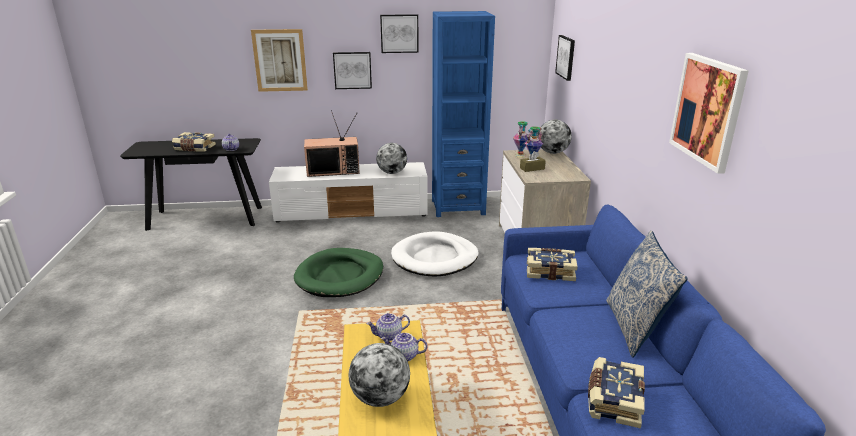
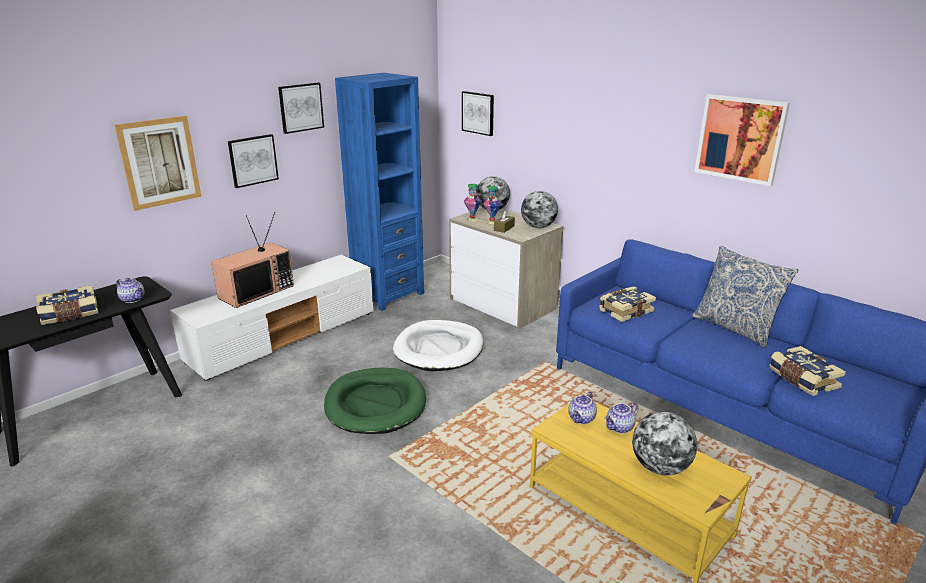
camera: 40 degrees left, 0 degrees up
(392, 173) = (328, 274): globe -> globe (538, 227)

